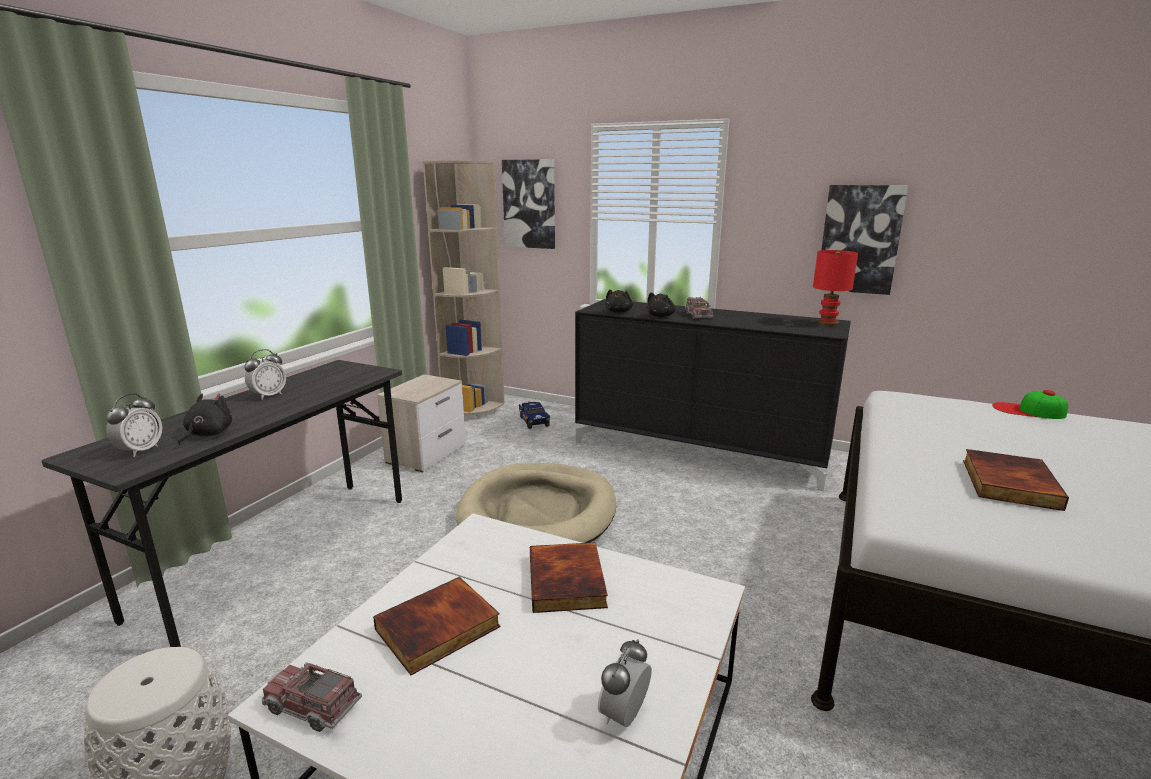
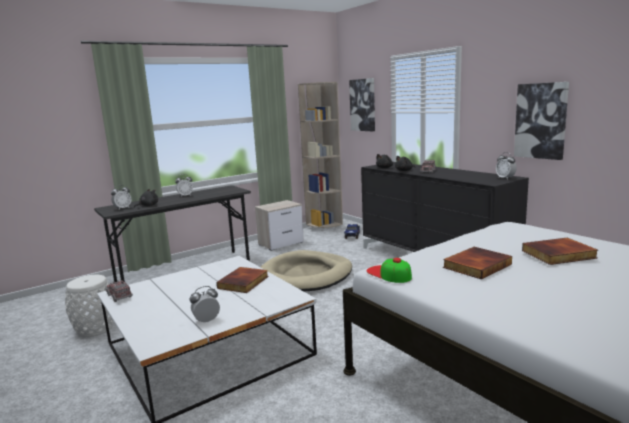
camera: 30 degrees right, 5 degrees down
(438, 629) = (179, 286): book -> book (559, 255)
(828, 323) = (505, 178): red table lamp -> alarm clock
(1028, 411) = (591, 239): cap -> cap (389, 274)

